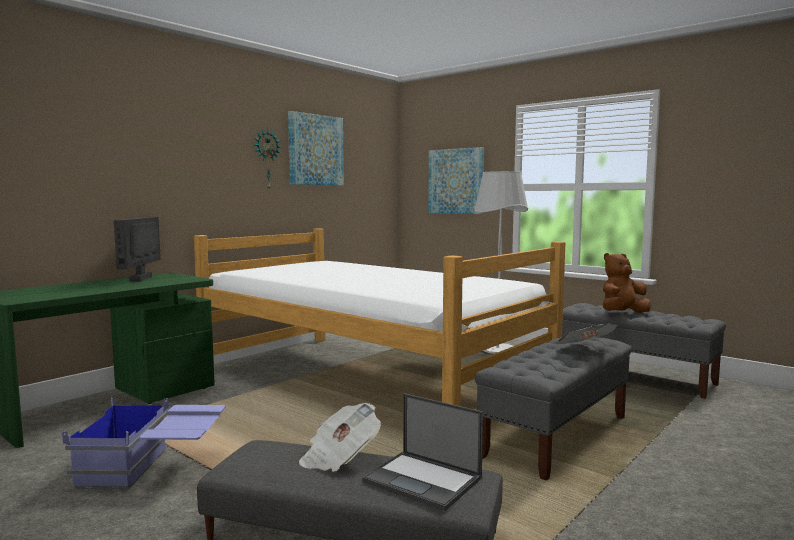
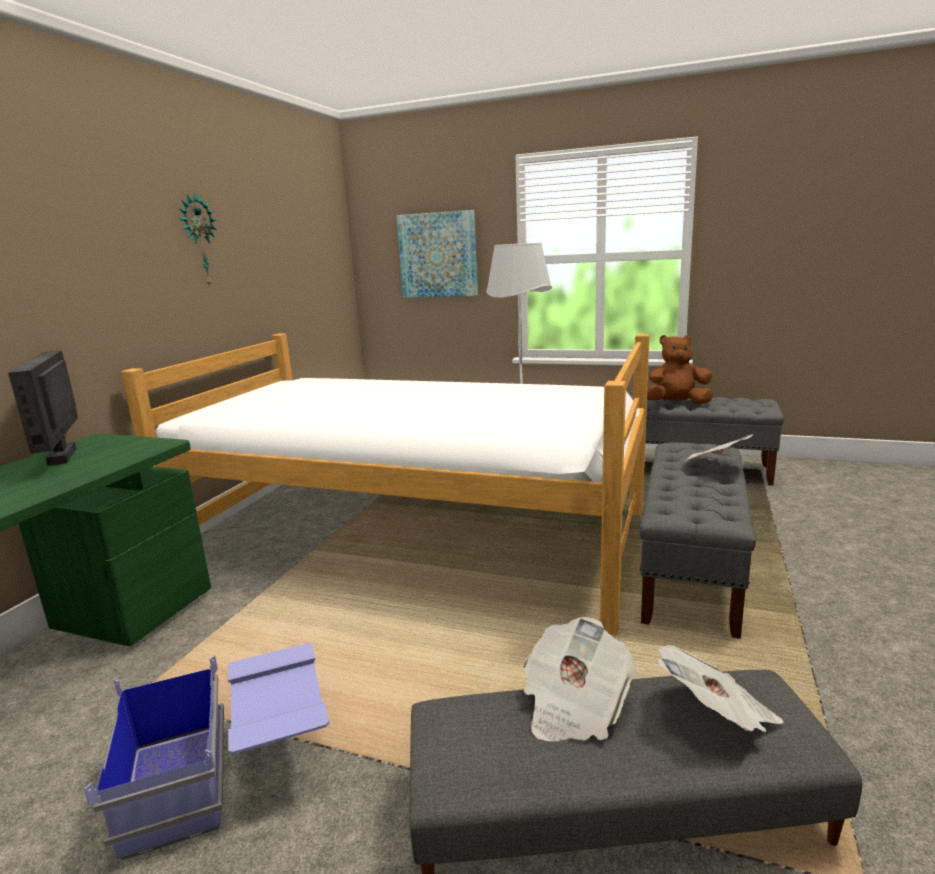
camera: 20 degrees left, 10 degrees up
(315, 150) = (258, 222): picture -> none
(424, 480) = (716, 715): laptop -> newspaper
(622, 313) = (676, 404): brown plush toy -> brown plush toy turned 45 degrees clockwise

